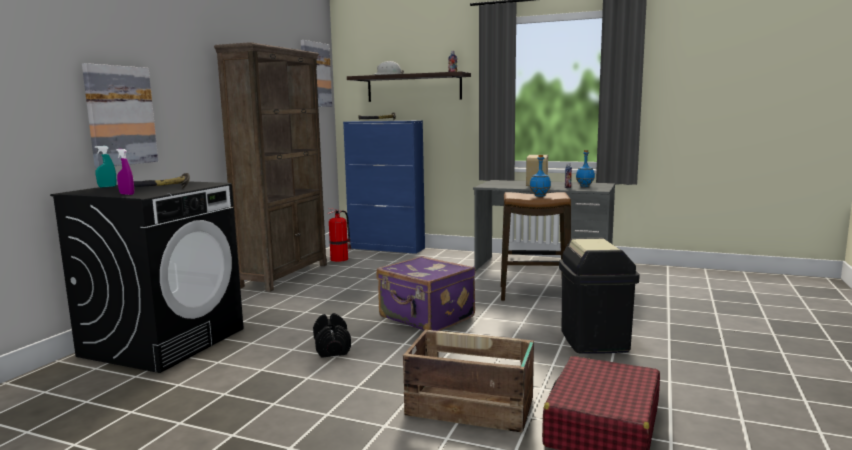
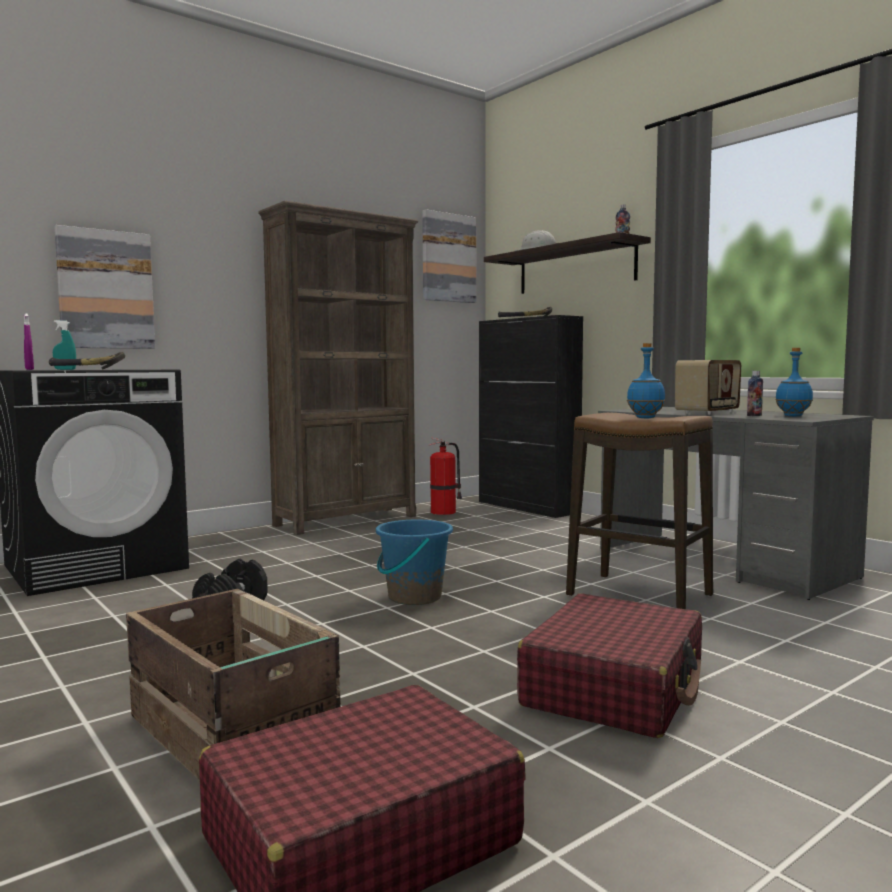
camera: 30 degrees right, 5 degrees down
(387, 248) = (527, 507): blue cabinet -> black cabinet
(426, 318) = (414, 597): purple suitcase -> blue bucket
(593, 341) = (615, 687): black trash can -> red suitcase

